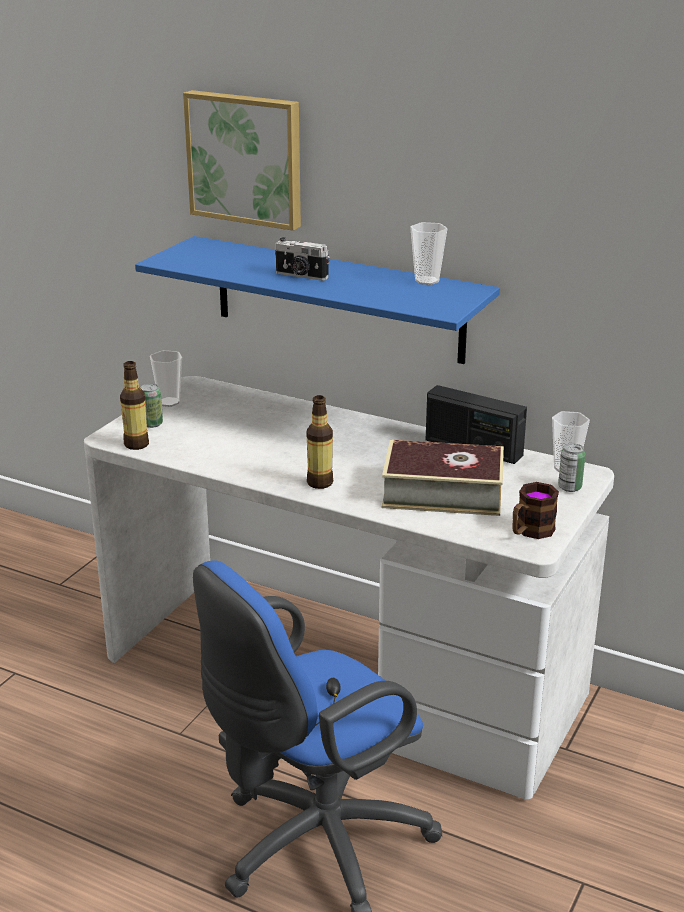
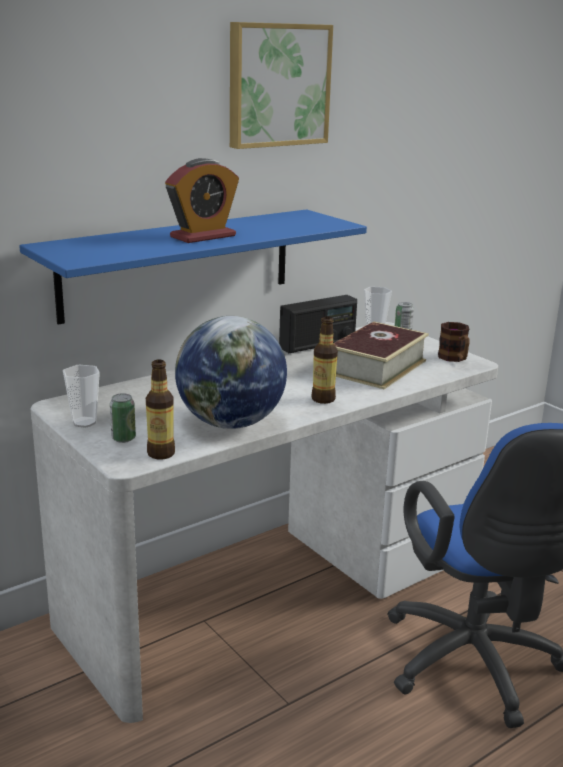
camera: 65 degrees left, 5 degrees down
(220, 455) = (230, 423): none -> globe
(246, 158) = (81, 142): picture -> picture (277, 85)
(301, 276) = (203, 236): camera -> alarm clock
(427, 281) = (270, 217): cup -> none

